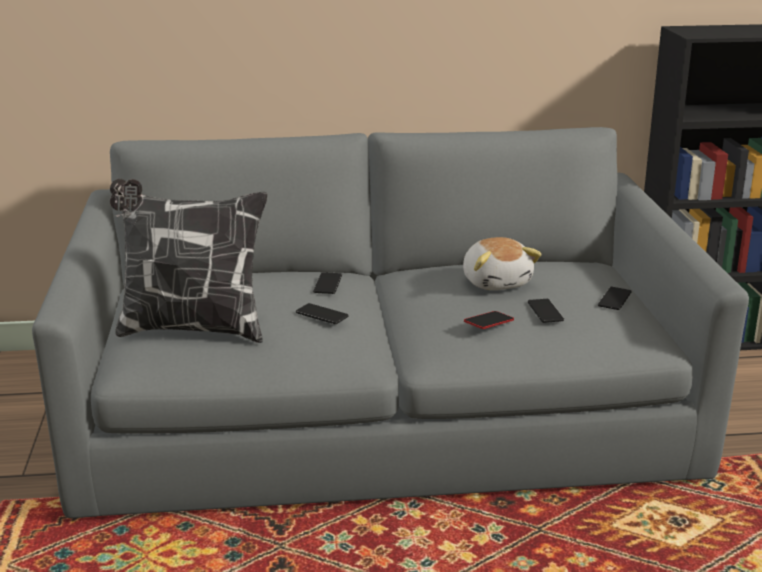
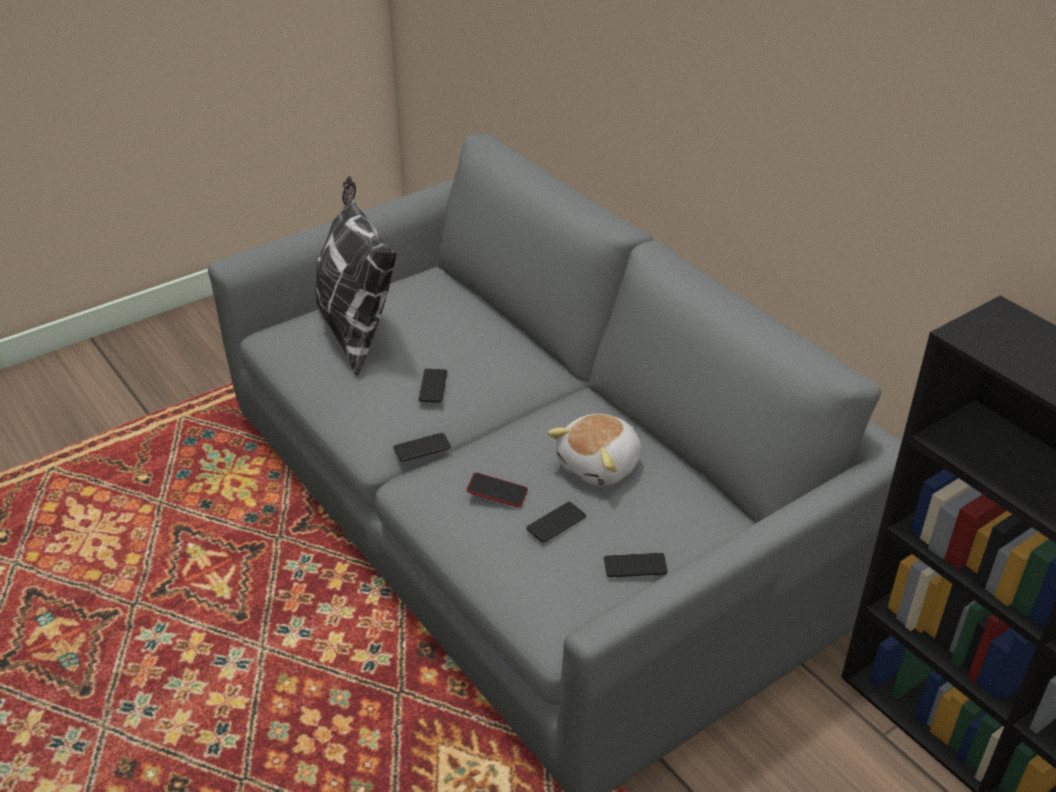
camera: 60 degrees right, 15 degrees up
(328, 284) = (501, 364): phone -> phone (422, 448)

